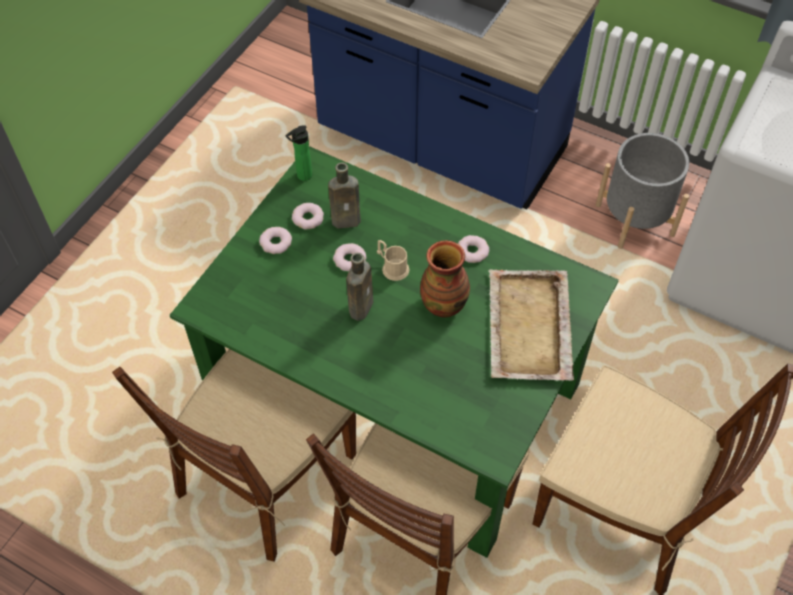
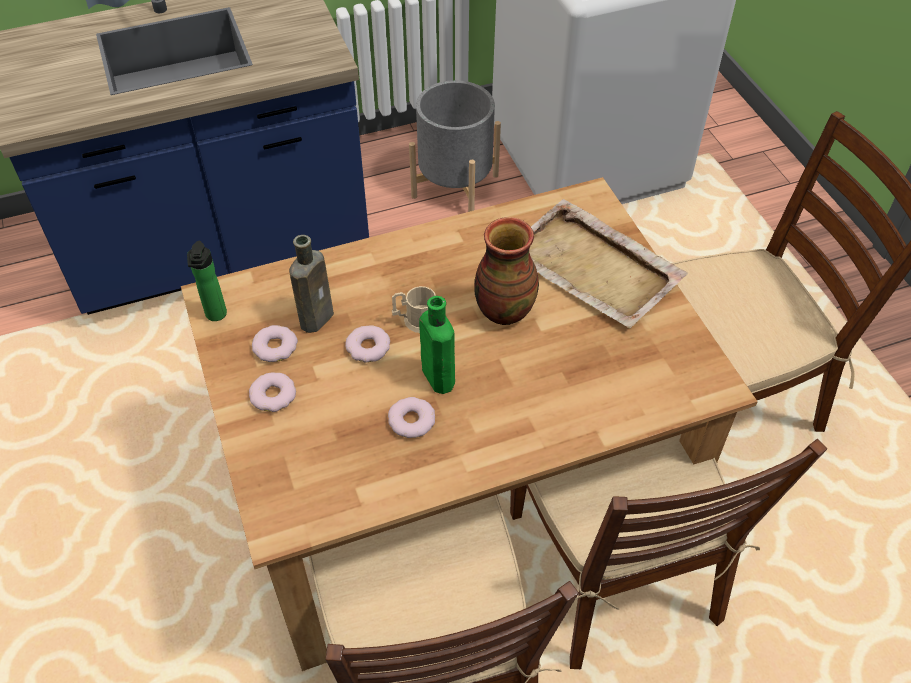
camera: 50 degrees left, 5 degrees down
(361, 306) = (437, 375): brown bottle -> green bottle
(394, 399) = (453, 488): green dining table -> brown dining table
(472, 251) = (465, 249): donut -> donut (411, 421)

